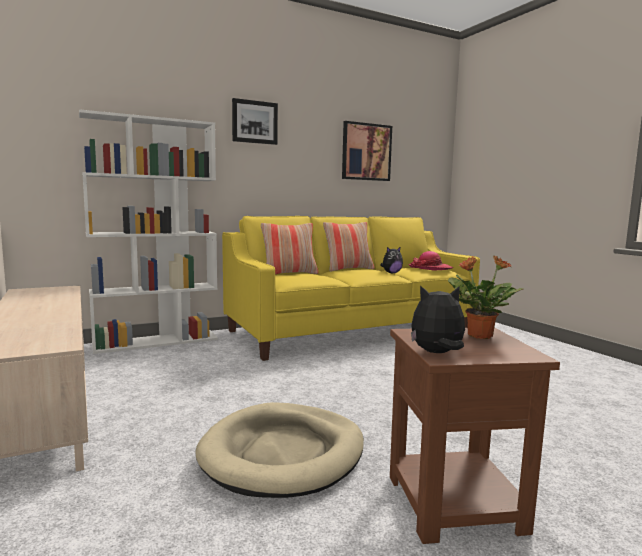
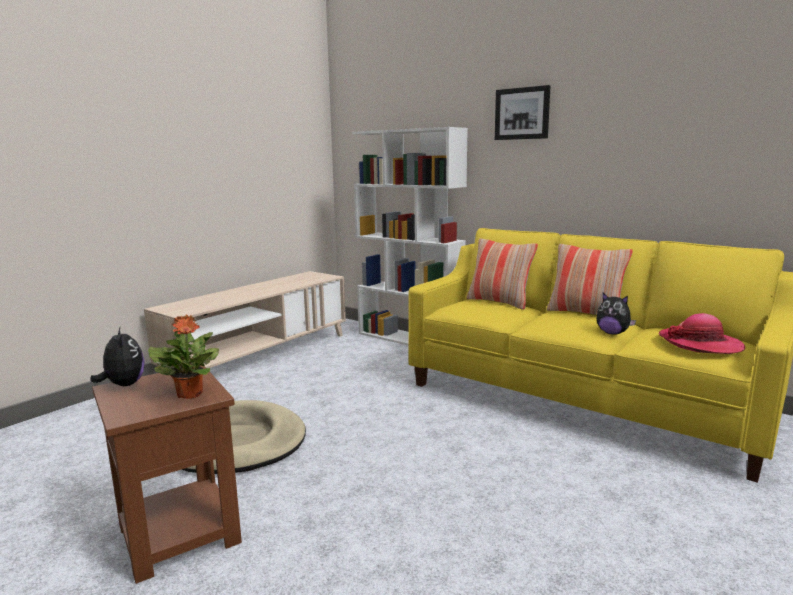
camera: 65 degrees right, 5 degrees up
(366, 152) = (699, 133): picture -> none

